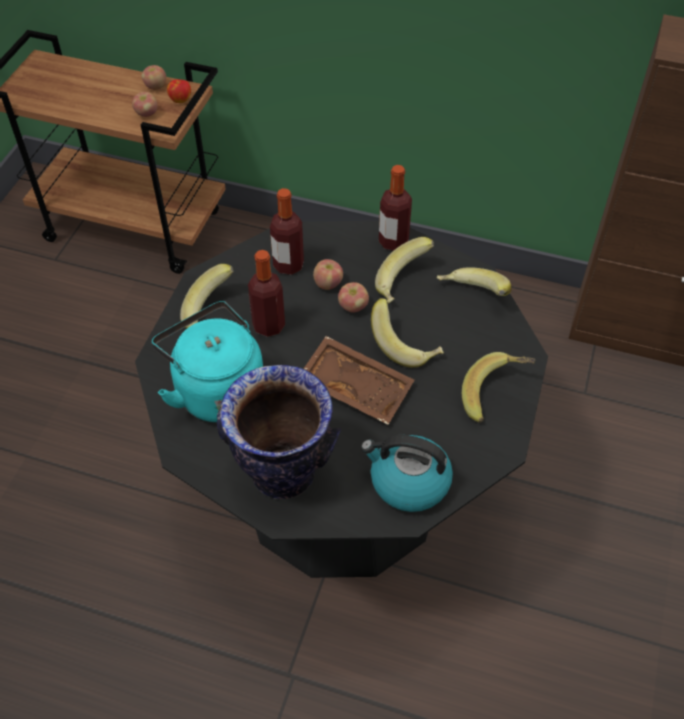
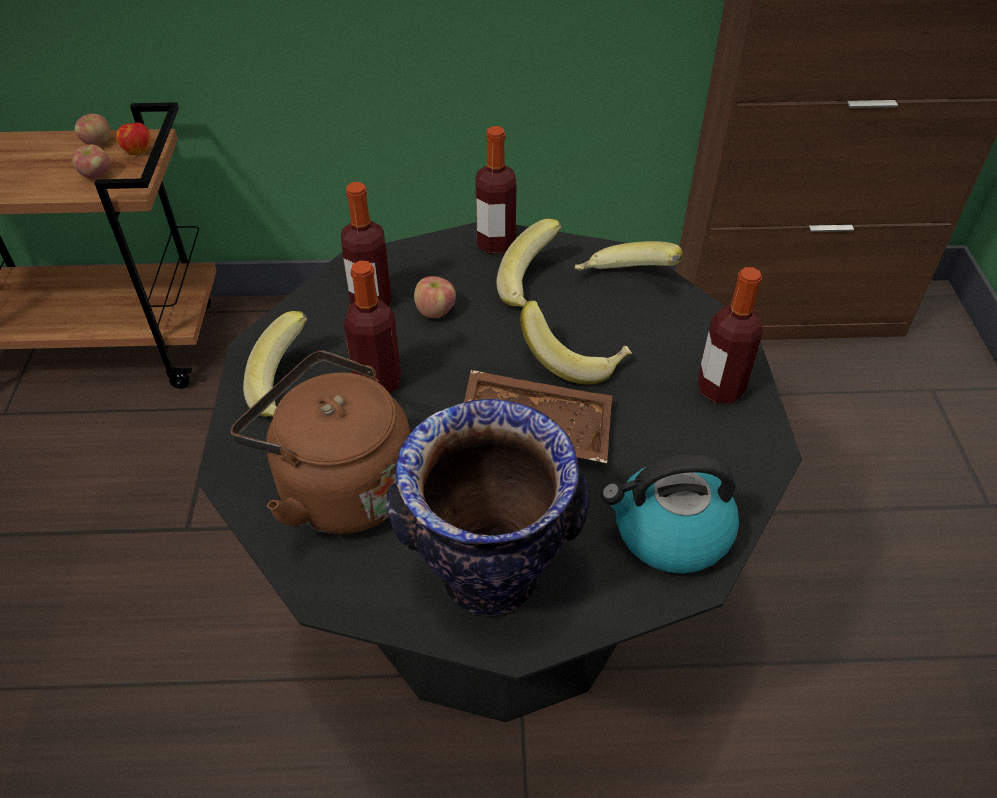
camera: 20 degrees left, 5 degrees down
(216, 389) = (339, 487): turquoise kettle -> brown kettle
(353, 307) = (482, 330): apple -> none
(495, 395) = (720, 389): banana -> bottle

